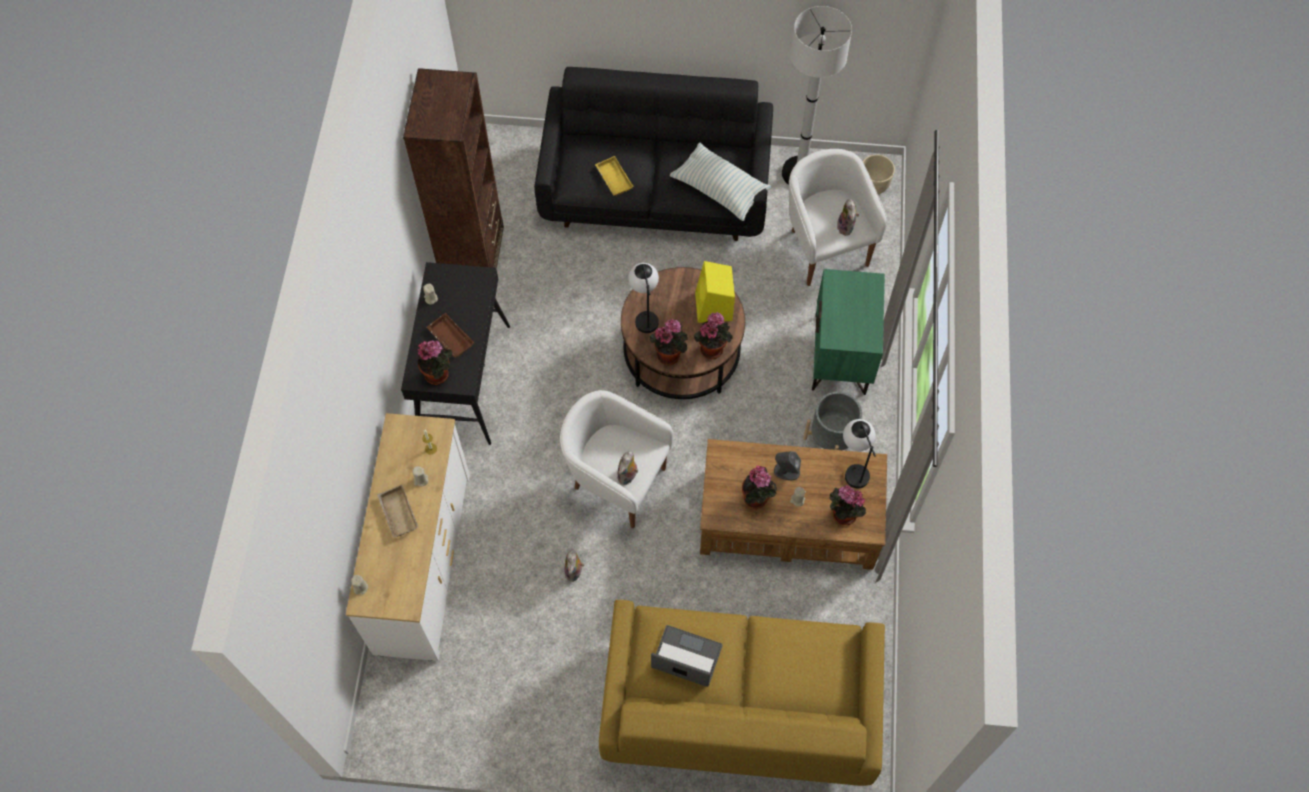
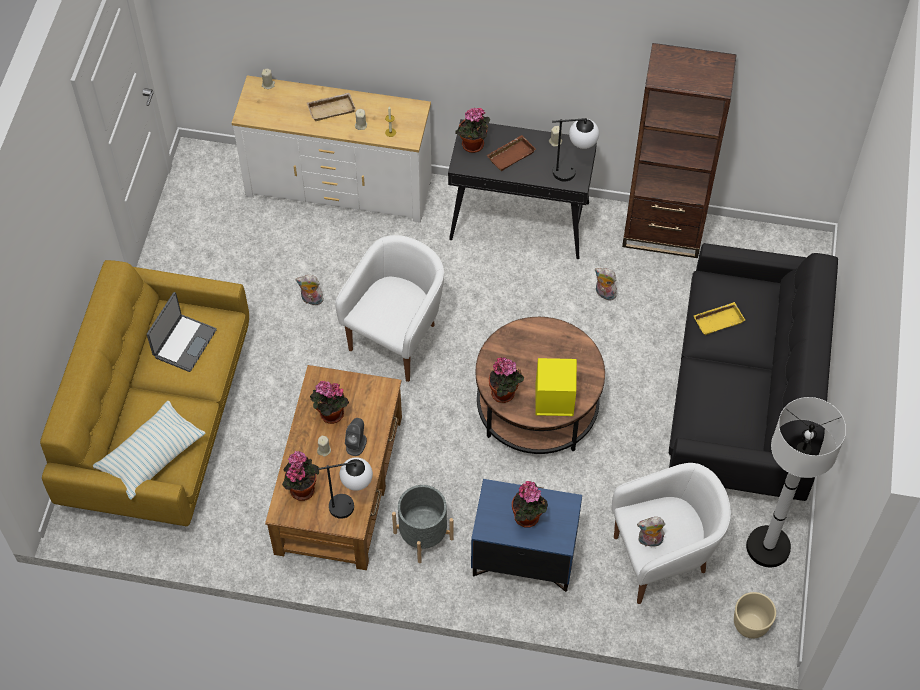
camera: 95 degrees right, 5 degrees down
(628, 476) = (370, 311): plush toy -> plush toy (604, 294)
(644, 314) = (548, 337): table lamp -> table lamp (573, 171)
(670, 354) = (501, 356): potted plant -> potted plant (528, 518)
(720, 189) = (703, 419): pillow -> pillow (151, 456)
(841, 355) = (523, 558): green nightstand -> blue nightstand

